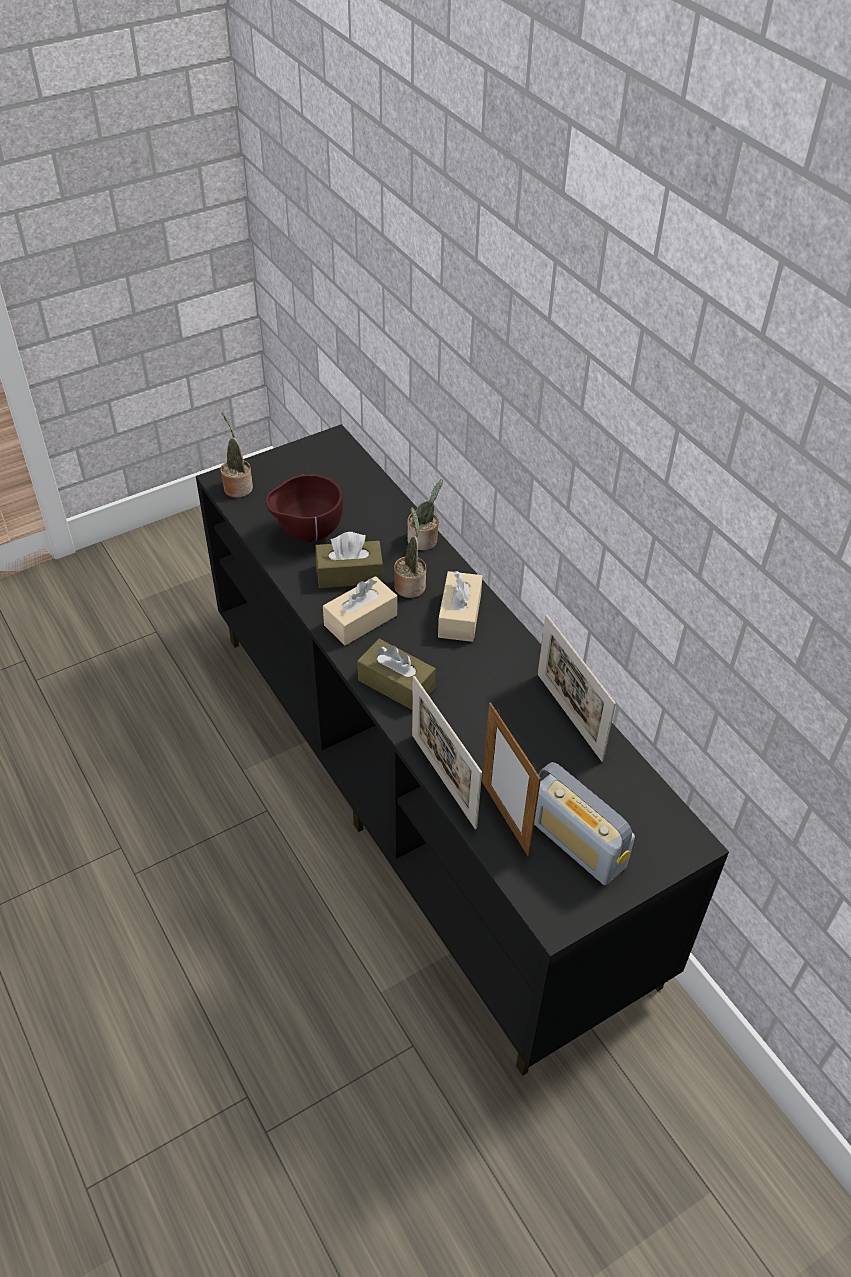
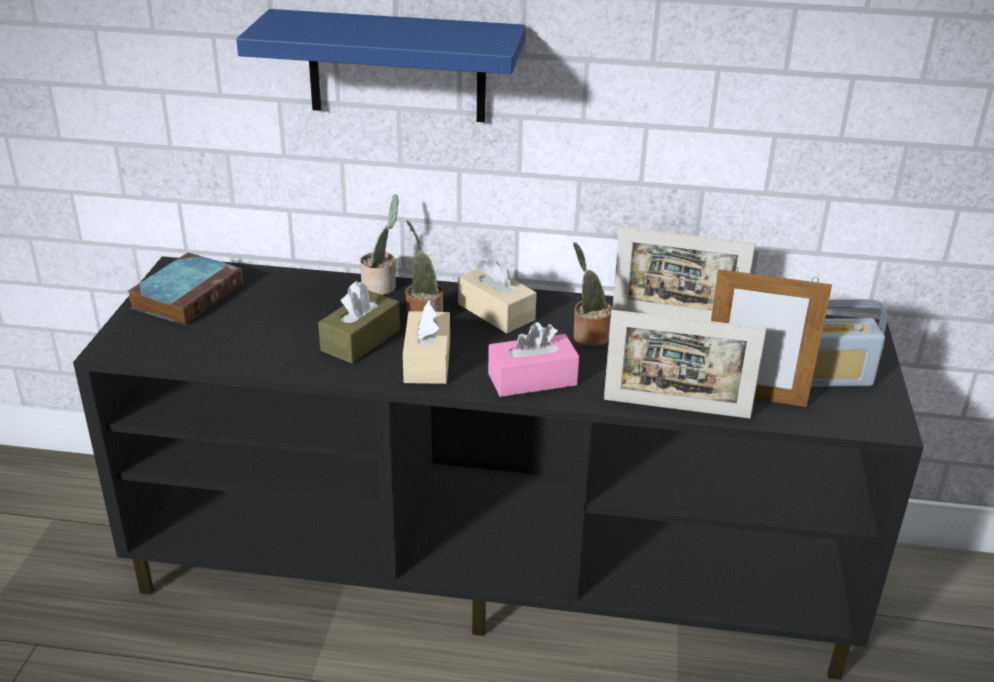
camera: 50 degrees left, 15 degrees down
(237, 486) = (136, 345): potted plant -> potted plant (588, 336)
(307, 534) = (271, 338): brown bowl -> none
(312, 467) = (188, 294): none -> book
(396, 684) = (532, 379): brown tissue box -> pink tissue box
(465, 382) = (397, 66): none -> blue shelf

